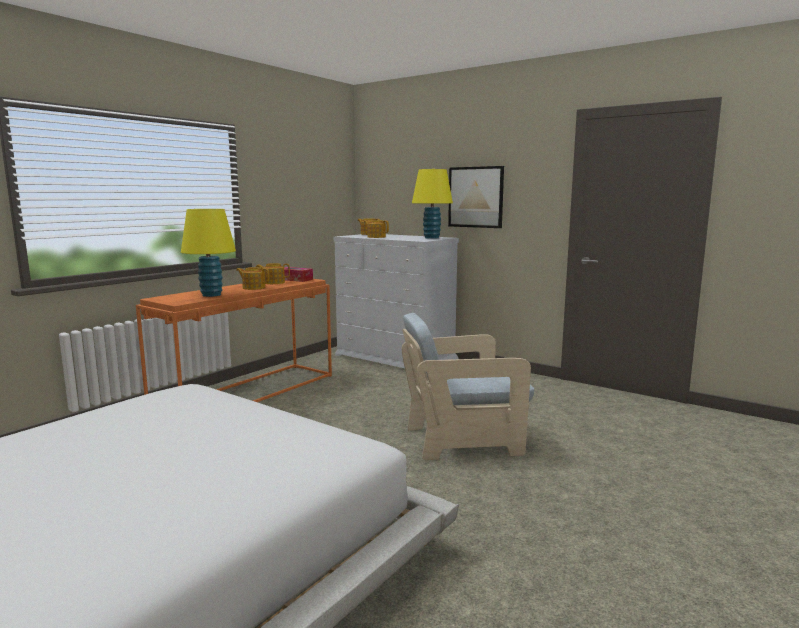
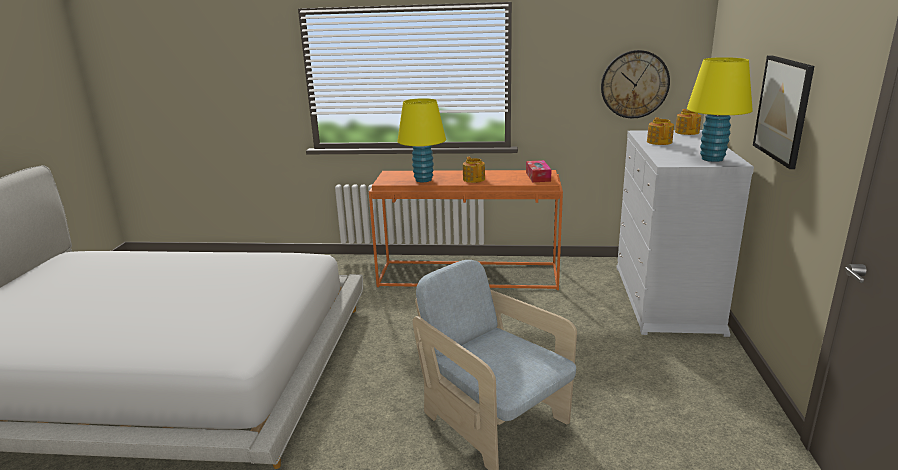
camera: 60 degrees right, 10 degrees up
(273, 282) = (509, 176): teapot -> none
(319, 202) = (634, 84): none -> wall clock

